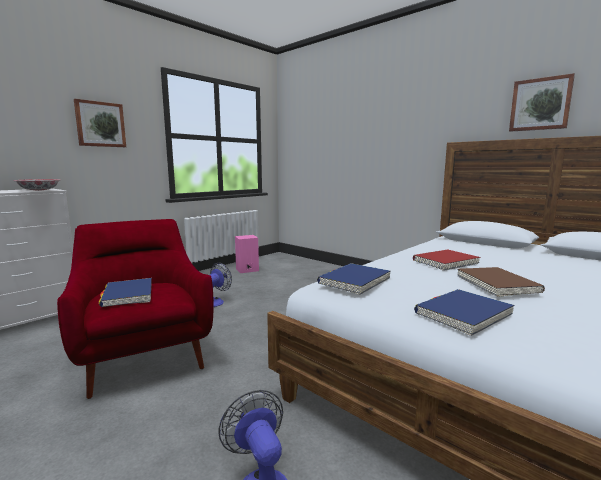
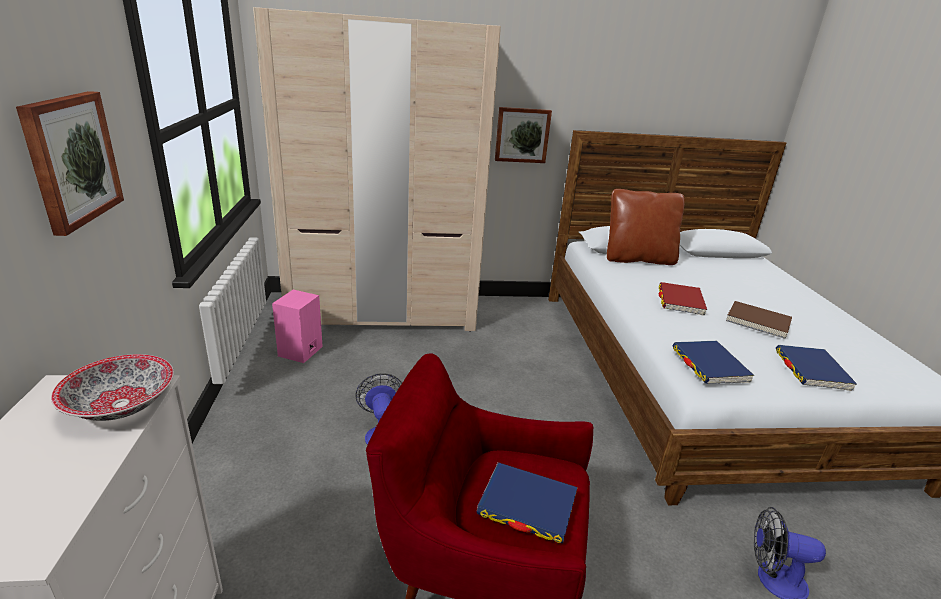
camera: 50 degrees left, 15 degrees up
(313, 268) = (383, 312): none -> beige wardrobe
(478, 245) = (638, 259): none -> brown pillow
(540, 104) = (665, 97): picture -> picture (522, 135)

